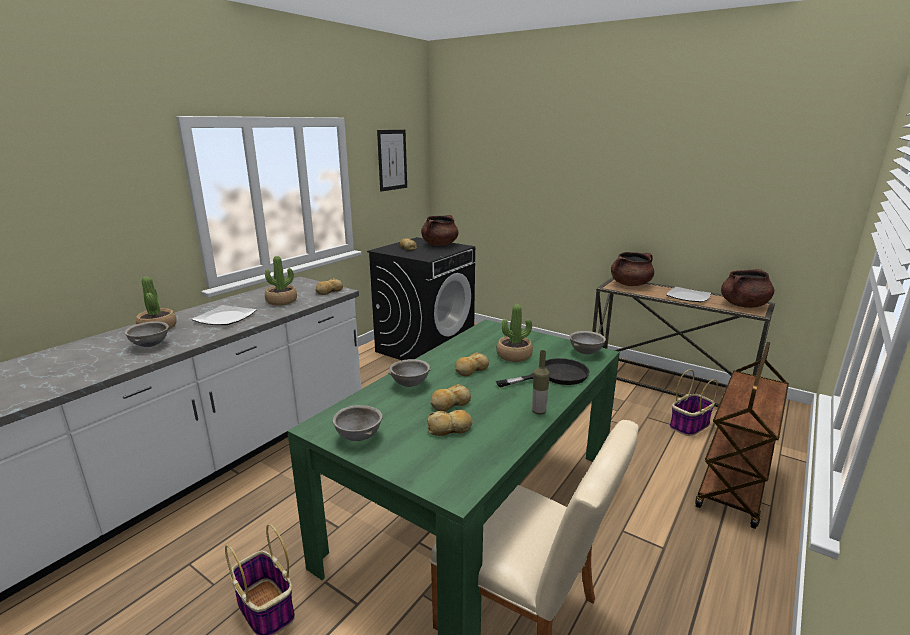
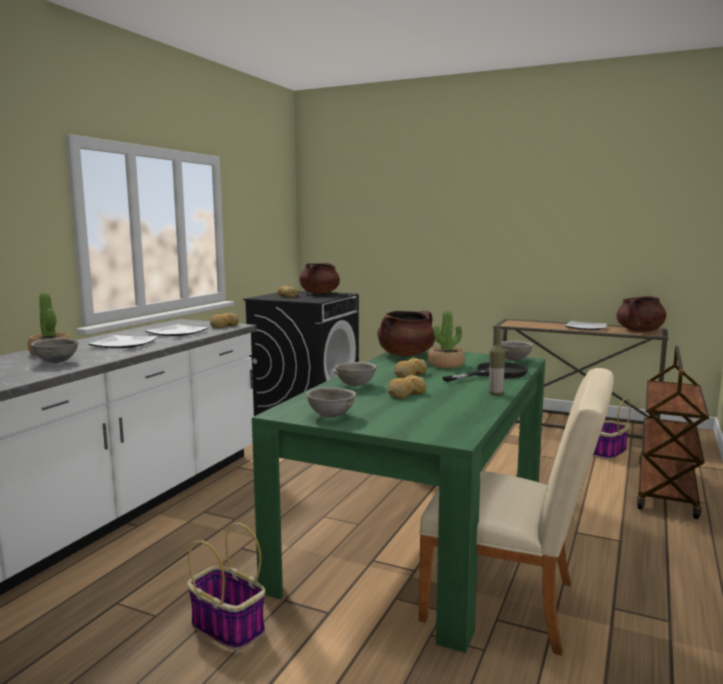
camera: 10 degrees left, 10 degrees down
(281, 301) = (177, 333): potted plant -> plate
(392, 160) = (262, 207): picture -> none
(450, 429) = (418, 407): bread -> none
(630, 284) = (525, 322): brown cooking pot -> brown cooking pot (406, 355)

